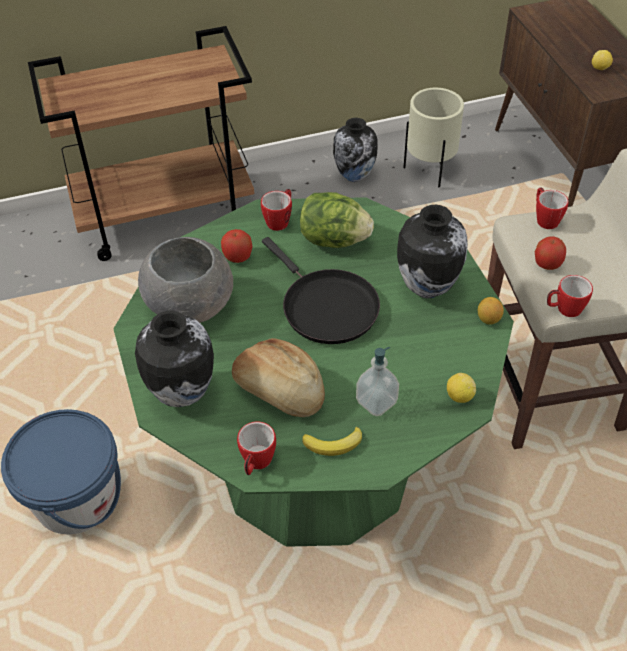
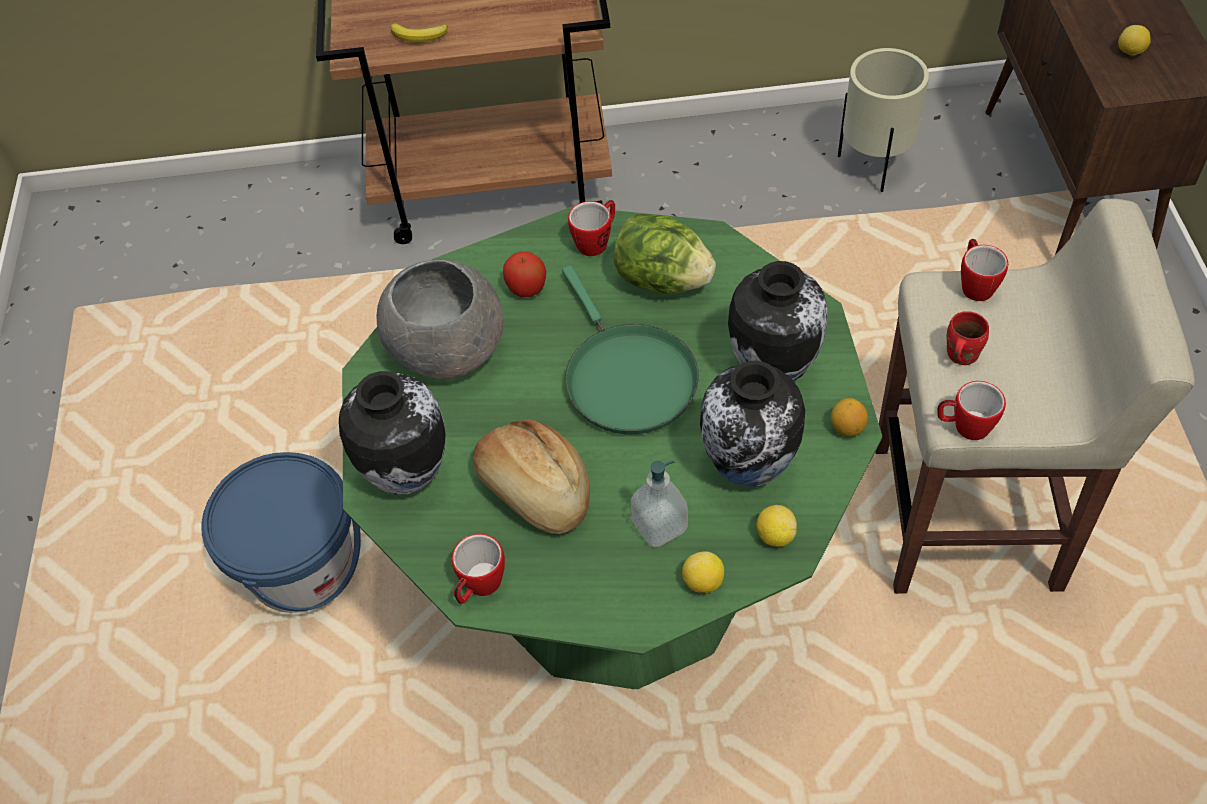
camera: 15 degrees right, 5 degrees up
(326, 307) = (626, 378): black frying pan -> green frying pan
(334, 444) = (587, 577): banana -> banana (420, 36)
(355, 176) = (765, 161): vase -> vase (749, 468)
(417, 435) = (702, 582): none -> lemon
(547, 264) = (959, 355): apple -> red mug

